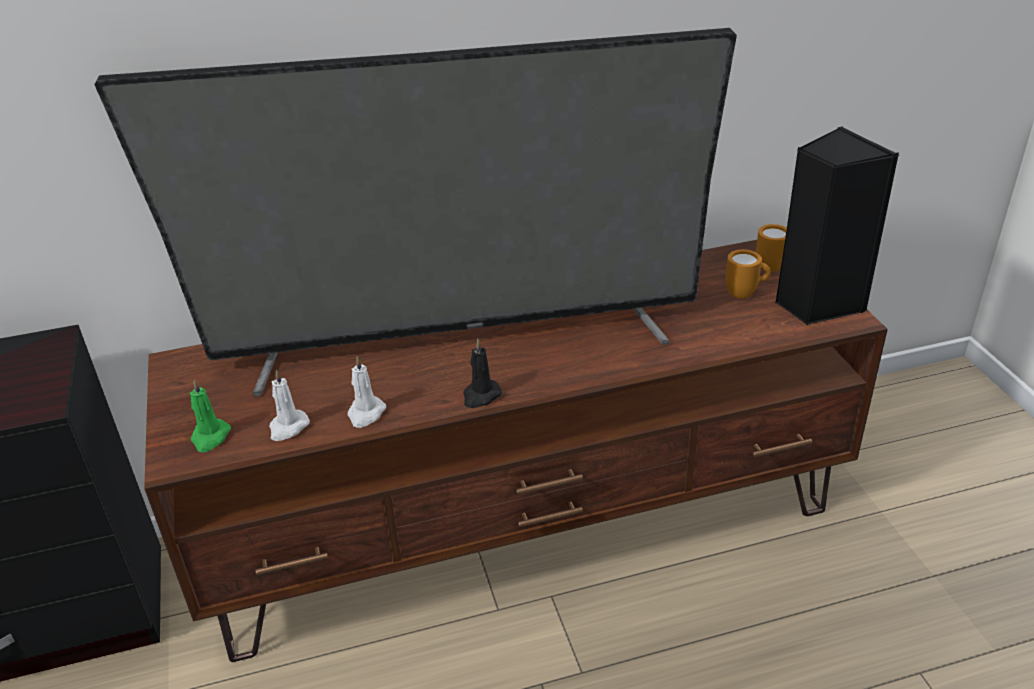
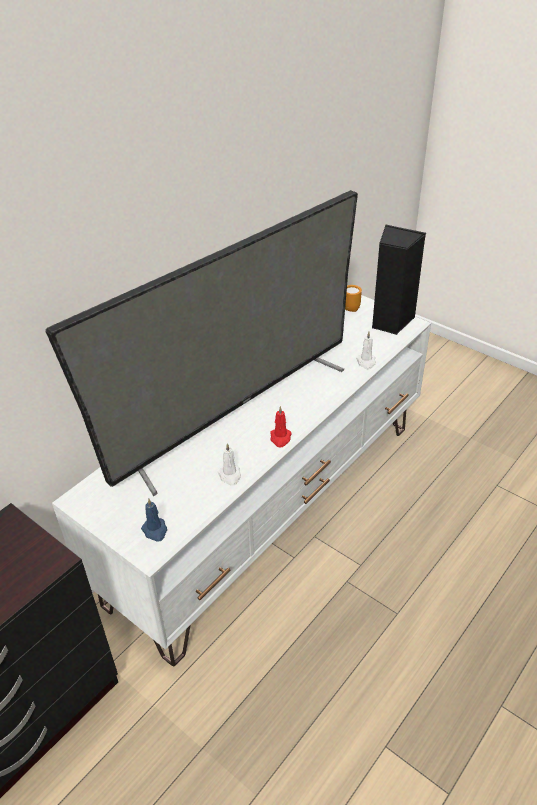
camera: 35 degrees left, 5 degrees up
(210, 437) = (155, 530): green candle -> blue candle
(288, 427) = (195, 503): white candle -> white candle (366, 362)
(481, 396) = (280, 438): black candle -> red candle
(527, 526) = (271, 507): brown tv stand -> white tv stand
(745, 294) = (353, 328): orange mug -> none

